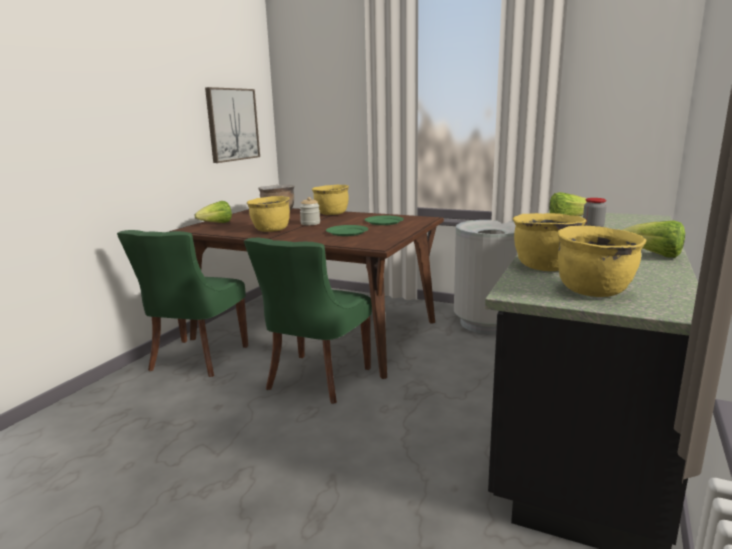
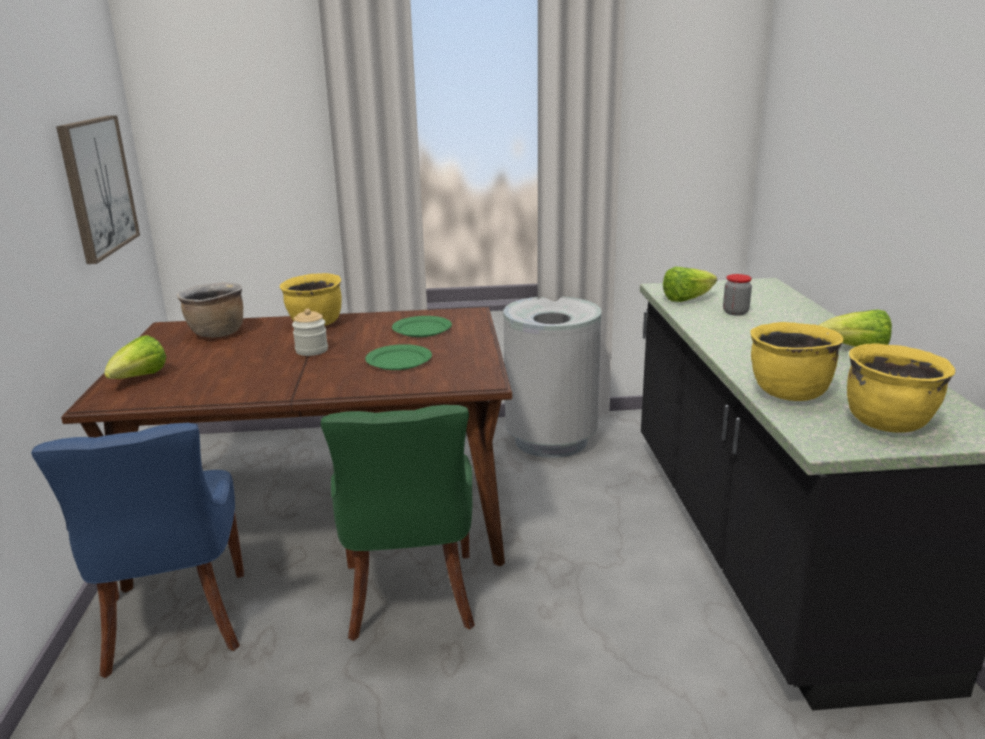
camera: 30 degrees left, 5 degrees up
(197, 359) = (174, 624): green chair -> blue chair
(271, 230) = (268, 377): yellow cooking pot -> none

